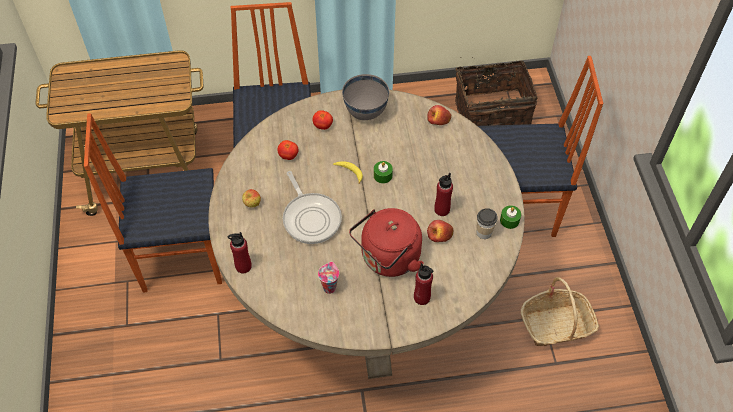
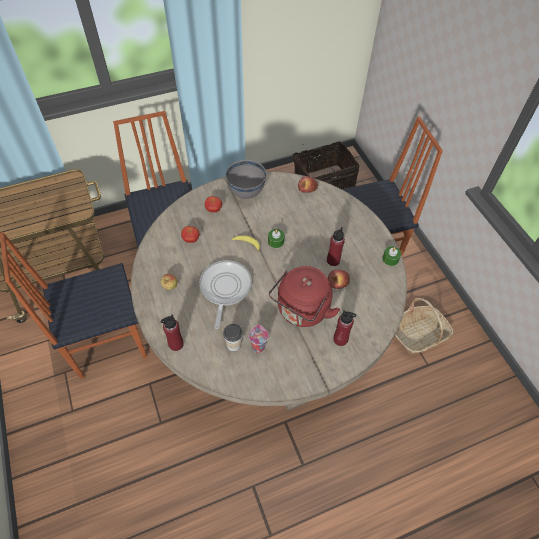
camera: 15 degrees left, 0 degrees up
(311, 218) = (225, 288): frying pan -> frying pan turned 135 degrees counterclockwise
(484, 232) = (373, 273): cup -> cup (234, 345)

